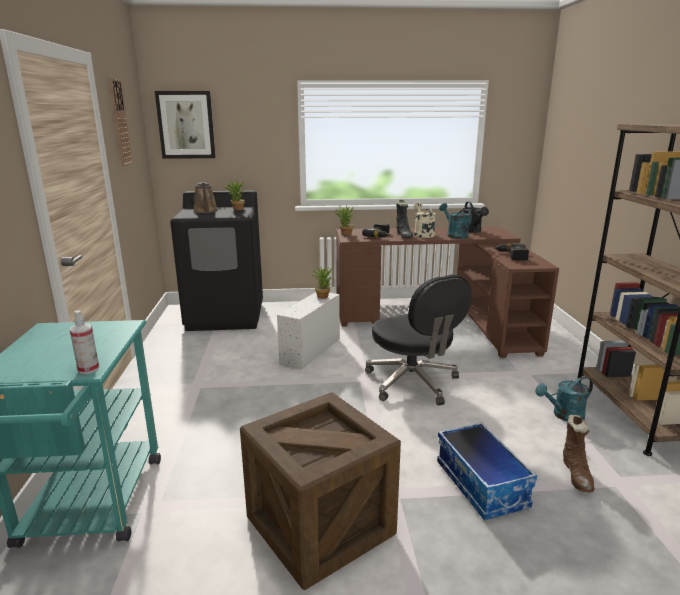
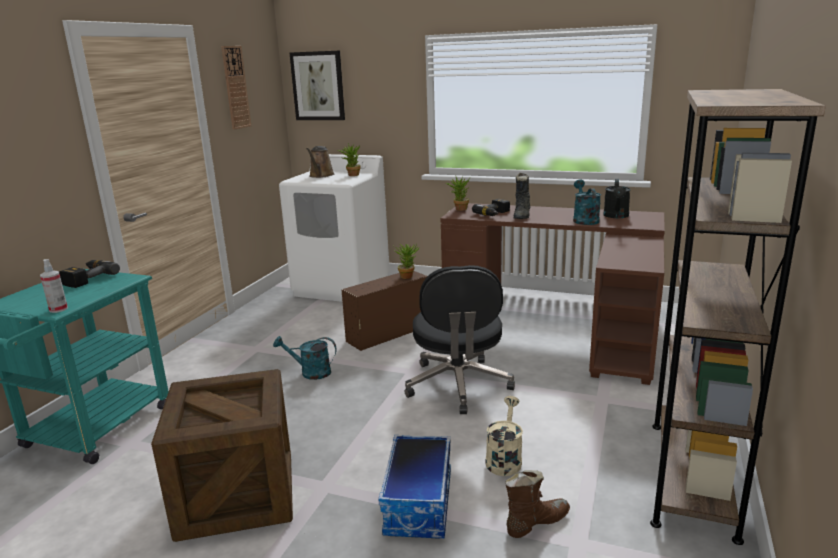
camera: 25 degrees right, 0 degrees up
(226, 316) = (342, 286): black washing machine -> white washing machine
(310, 351) = (387, 334): white storage box -> brown storage box
(422, 234) = (547, 215): beige watering can -> beige watering can (504, 459)
(511, 256) = (625, 252): power drill -> power drill (87, 278)
(563, 415) = (596, 457): turquoise watering can -> turquoise watering can (310, 372)
(576, 475) = (536, 522): brown boot -> brown boot turned 150 degrees counterclockwise

